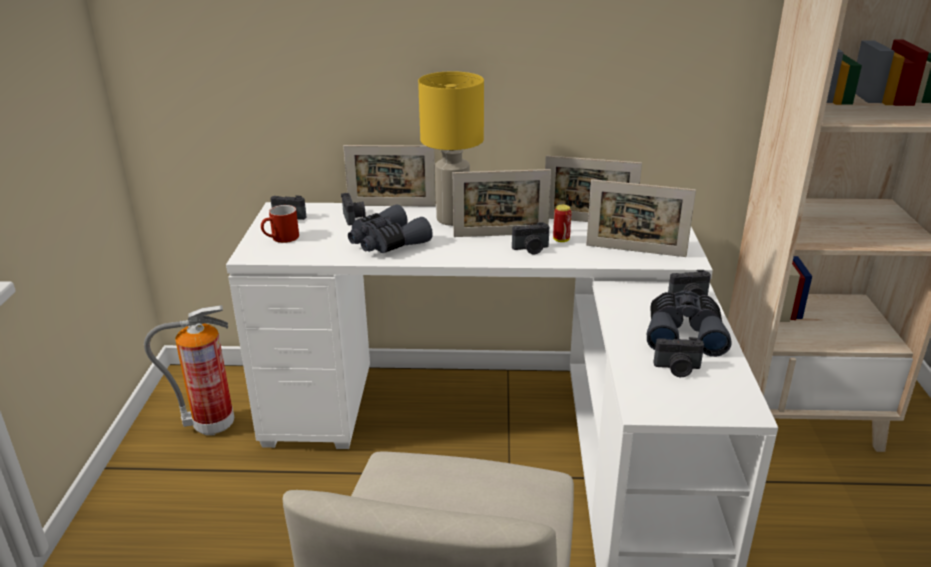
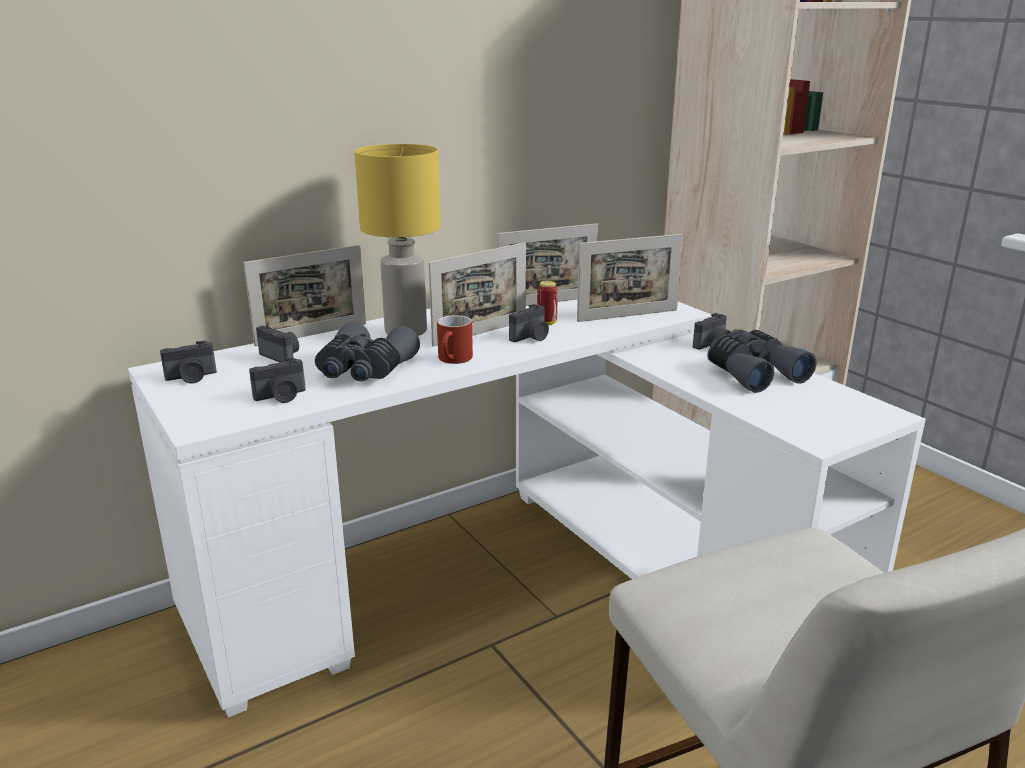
camera: 35 degrees left, 5 degrees down
(211, 425) = (121, 724): fire extinguisher -> none
(281, 239) = (216, 399): red mug -> red mug (454, 360)
(677, 369) = (792, 401): camera -> camera (281, 397)

